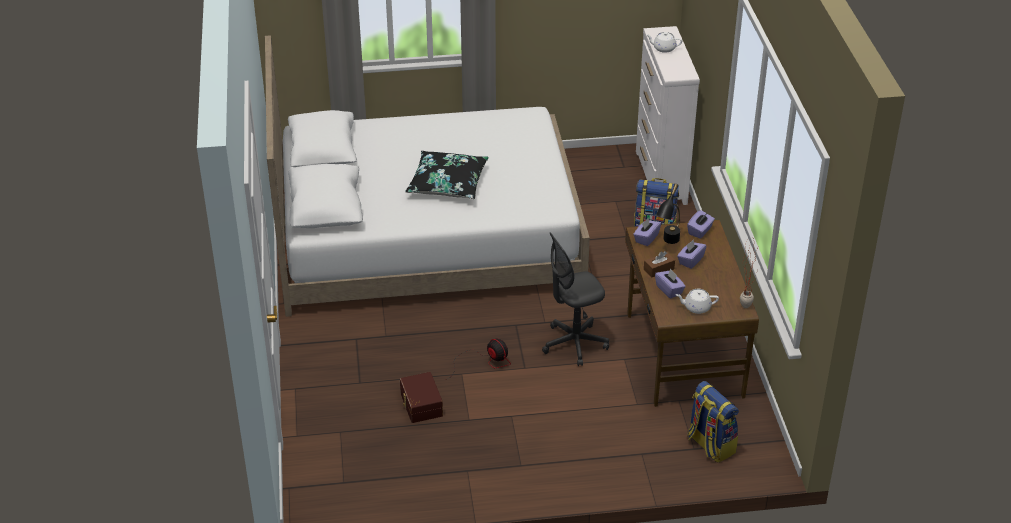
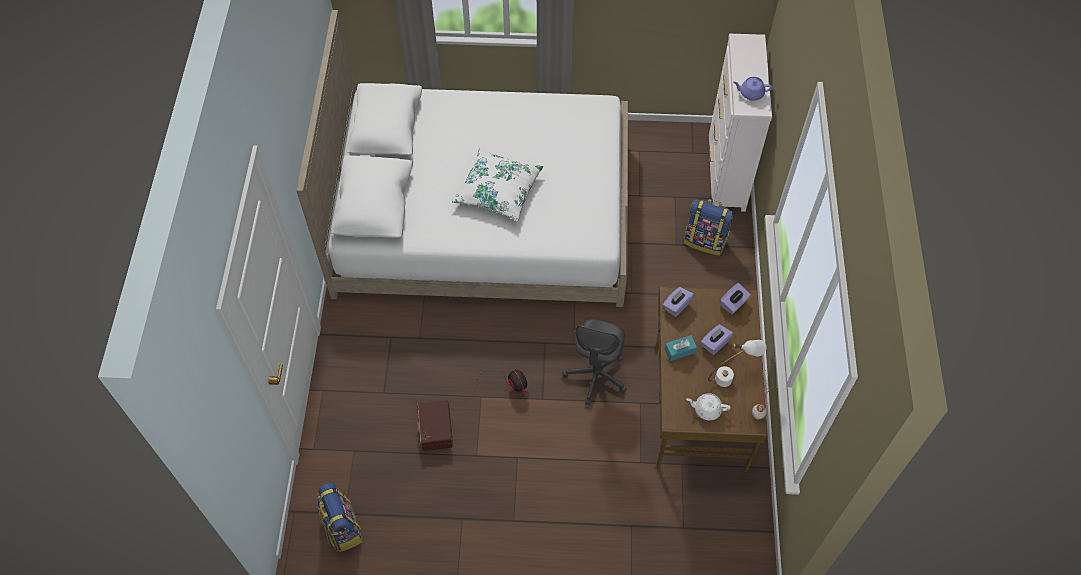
camera: 10 degrees right, 20 degrees up
(447, 183) = (498, 190): black pillow -> white pillow
(574, 344) = (596, 376): grey office chair -> grey office chair turned 60 degrees counterclockwise
(658, 269) = (680, 351): brown tissue box -> turquoise tissue box
(663, 48) = (744, 66): white teapot -> none
(668, 243) = (697, 316): black table lamp -> none
(669, 290) = (684, 381): purple tissue box -> none
(675, 65) = (751, 93): none -> purple teapot
(710, 445) = (700, 526): backpack -> backpack (342, 528)
(712, 281) = (731, 376): none -> white table lamp

